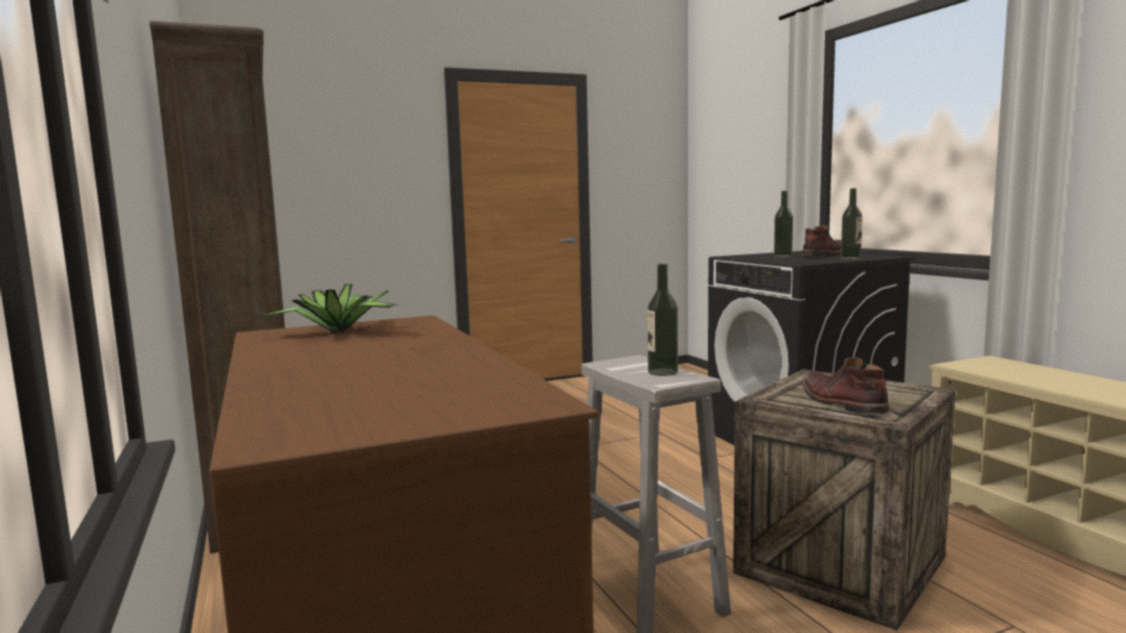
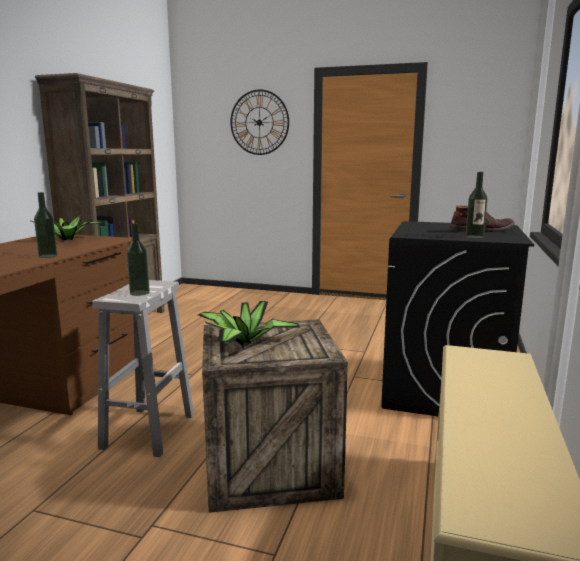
camera: 40 degrees right, 5 degrees up
(362, 142) = (259, 122): none -> wall clock
(783, 256) = (447, 227): bottle -> bottle (48, 256)
(841, 402) = (244, 344): brown boot -> potted plant

